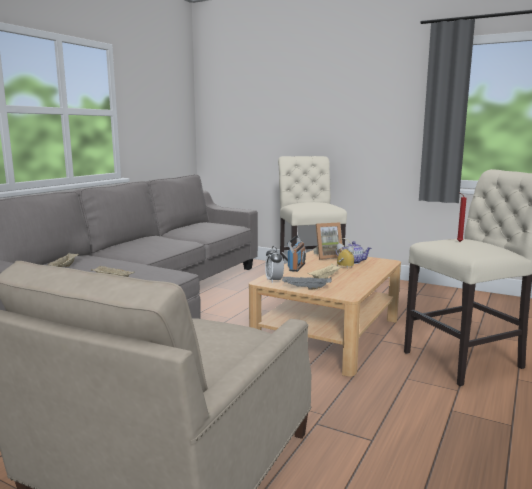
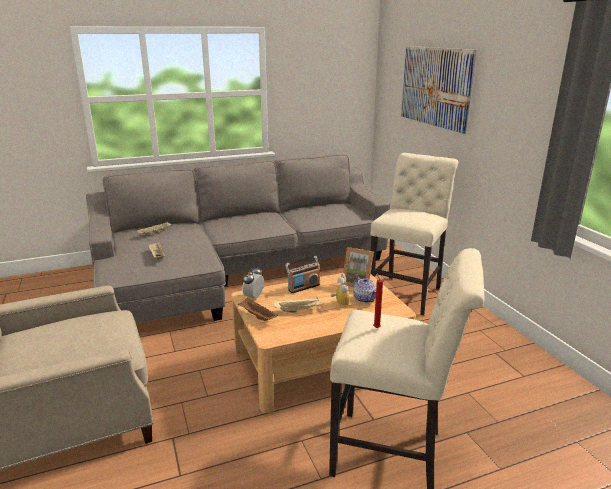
camera: 40 degrees right, 10 degrees up
(282, 103) = (435, 86): none -> picture
(305, 288) = (257, 316): grey tray -> brown tray

